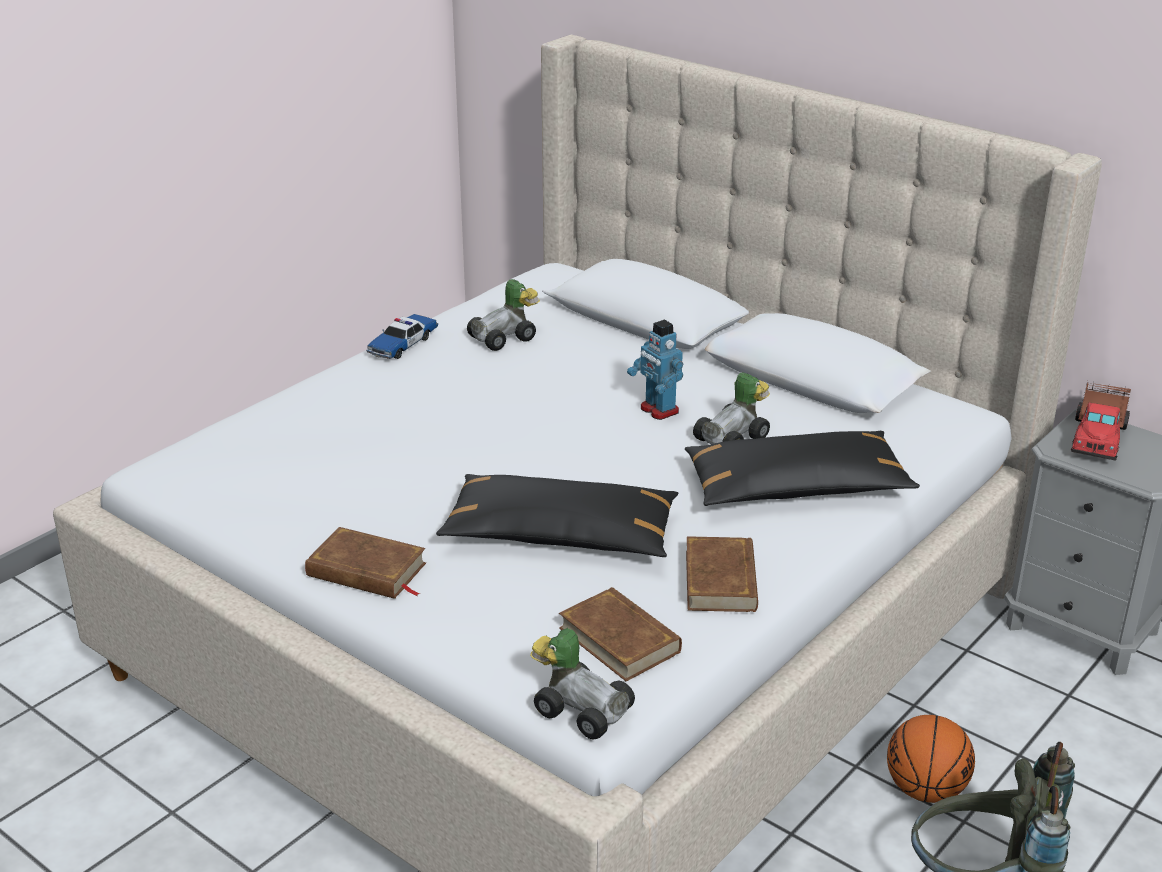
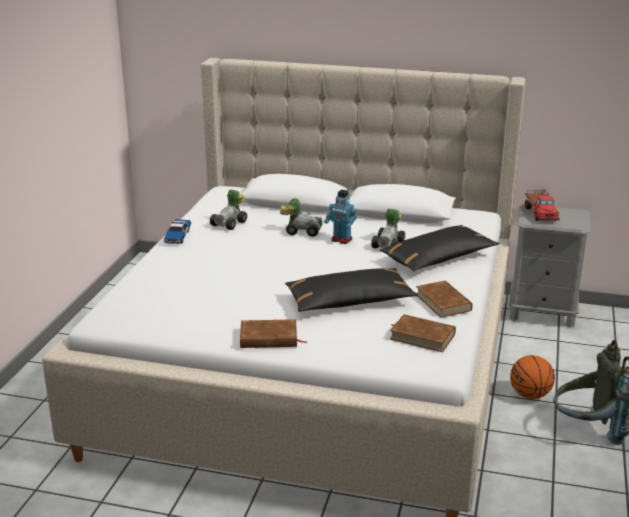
camera: 25 degrees left, 5 degrees down
(581, 708) = (433, 368): toy car -> toy car (302, 231)

